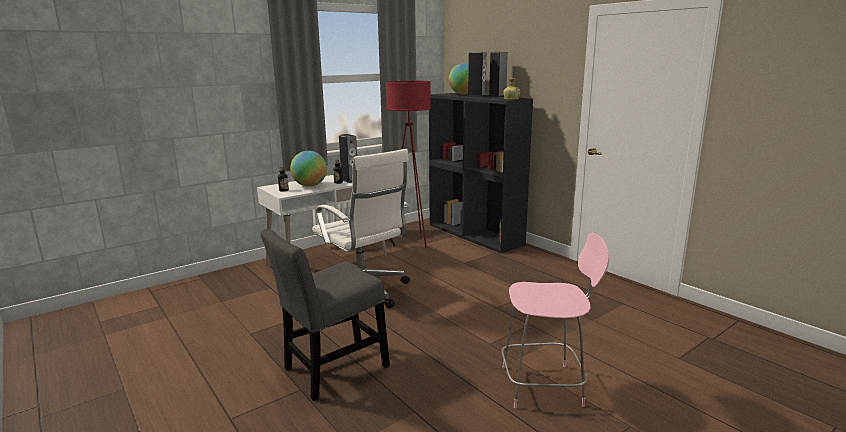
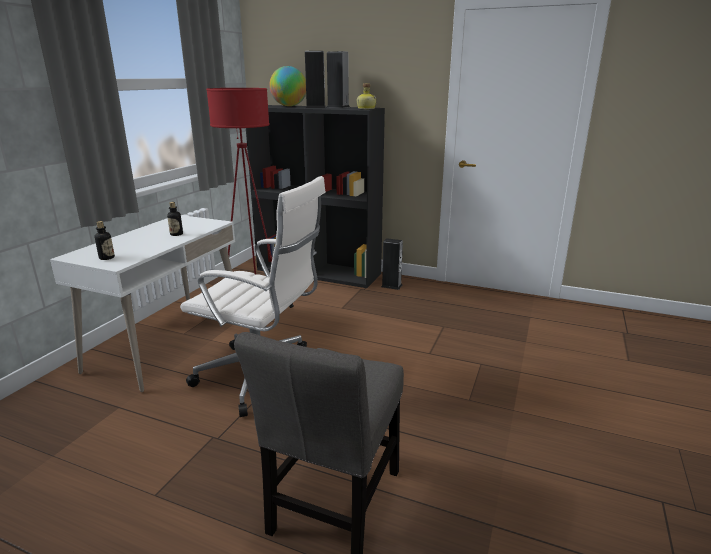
camera: 30 degrees left, 5 degrees up
(310, 185) = (139, 244): globe -> none
(349, 180) = (187, 228): speaker -> speaker (391, 286)
(545, 385) = (570, 432): pink chair -> none

